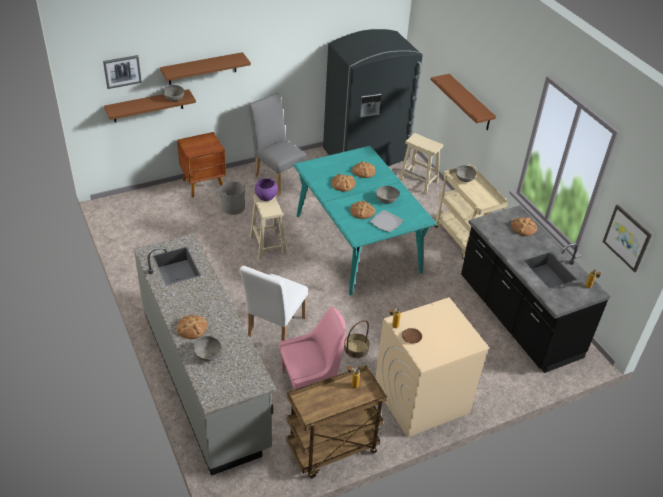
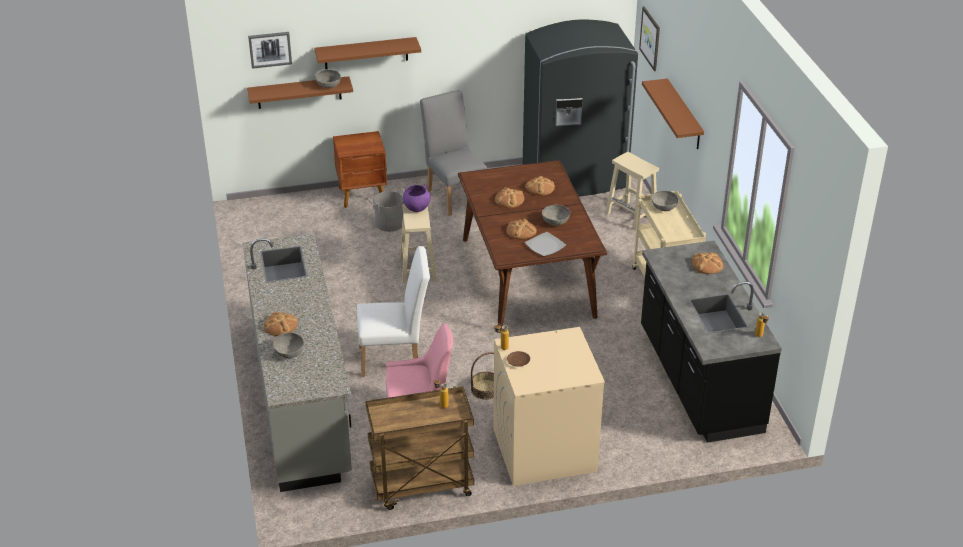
camera: 15 degrees right, 5 degrees down
(274, 329) = (396, 358): white chair -> white chair turned 135 degrees counterclockwise
(358, 243) = (528, 278): turquoise dining table -> brown dining table
(627, 237) = (803, 277): picture -> picture (650, 38)

